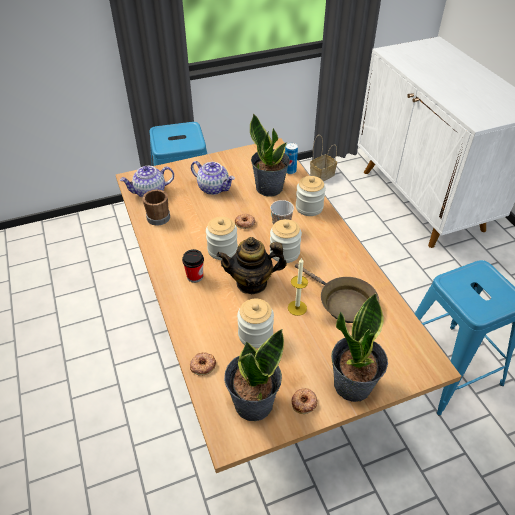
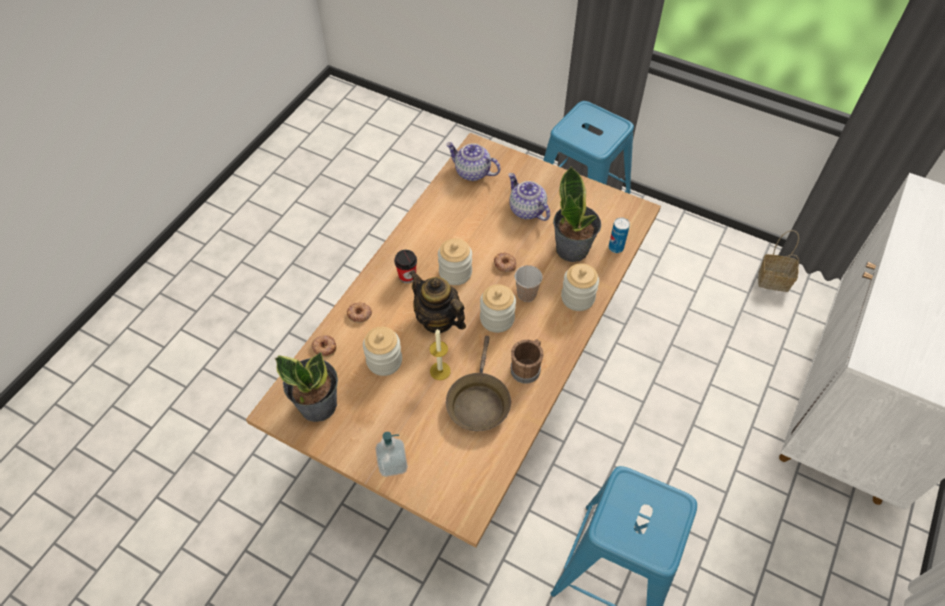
camera: 50 degrees right, 10 degrees up
(158, 216) = (450, 200): brown mug -> brown mug (527, 368)
(214, 188) = (526, 210): teapot -> teapot turned 150 degrees clockwise
(304, 402) = (346, 439): donut -> donut (359, 314)
(353, 385) = (392, 464): potted plant -> soap dispenser

